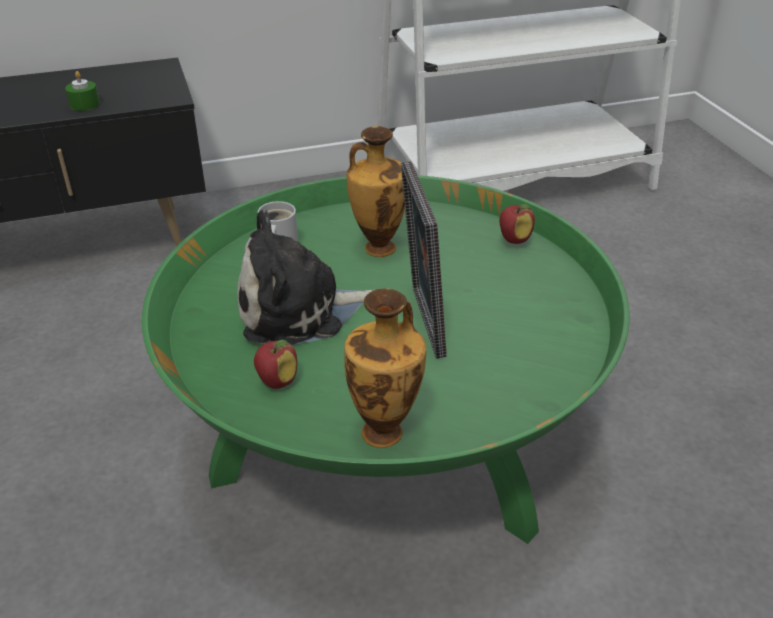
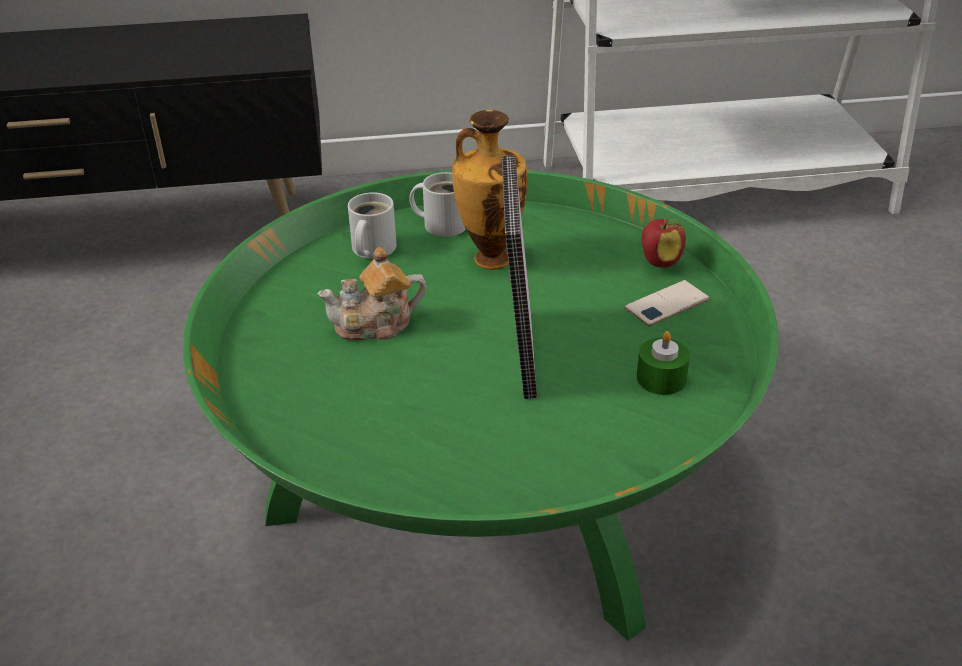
camera: 10 degrees right, 0 degrees up
(84, 104) = (186, 63): green candle -> green candle (661, 378)
(277, 381) = (328, 406): apple -> none
(298, 310) = (375, 325): plush toy -> teapot
(331, 223) = (442, 224): none -> white mug
(385, 431) = (438, 480): vase -> none
(527, 272) = (667, 304): none -> phone

